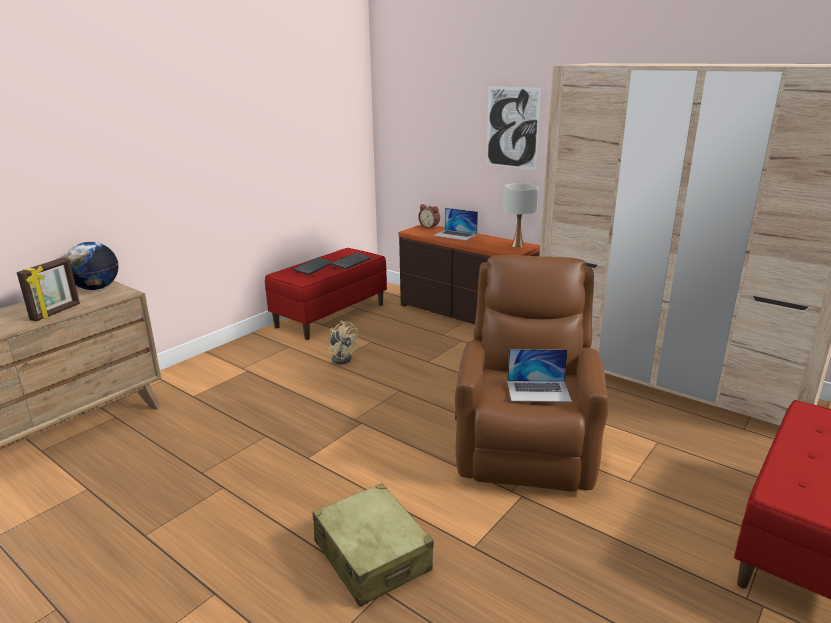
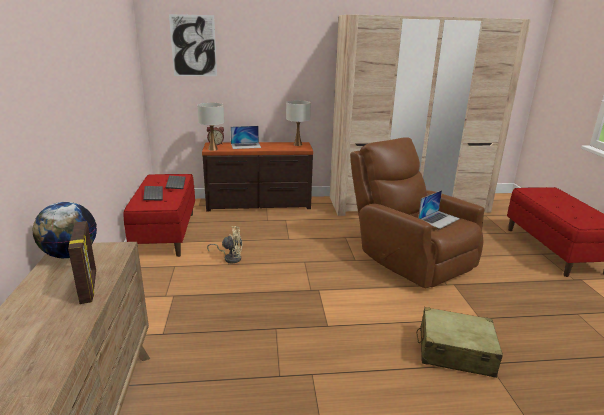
camera: 45 degrees left, 0 degrees up
(413, 231) = (213, 149): none -> white table lamp
(512, 128) = (280, 61): picture -> picture (193, 46)

